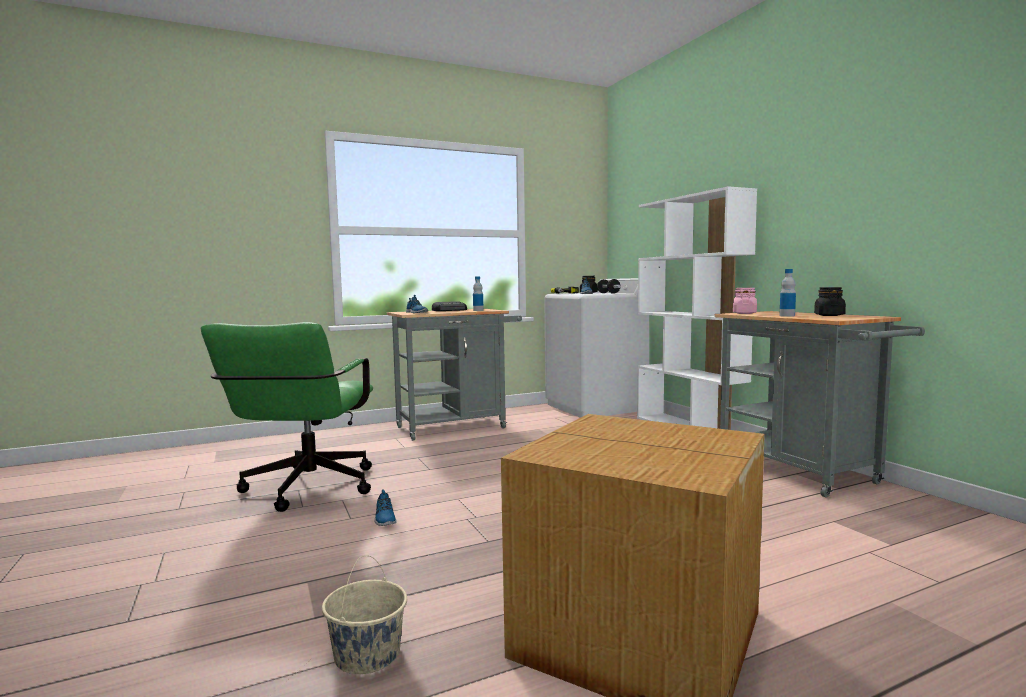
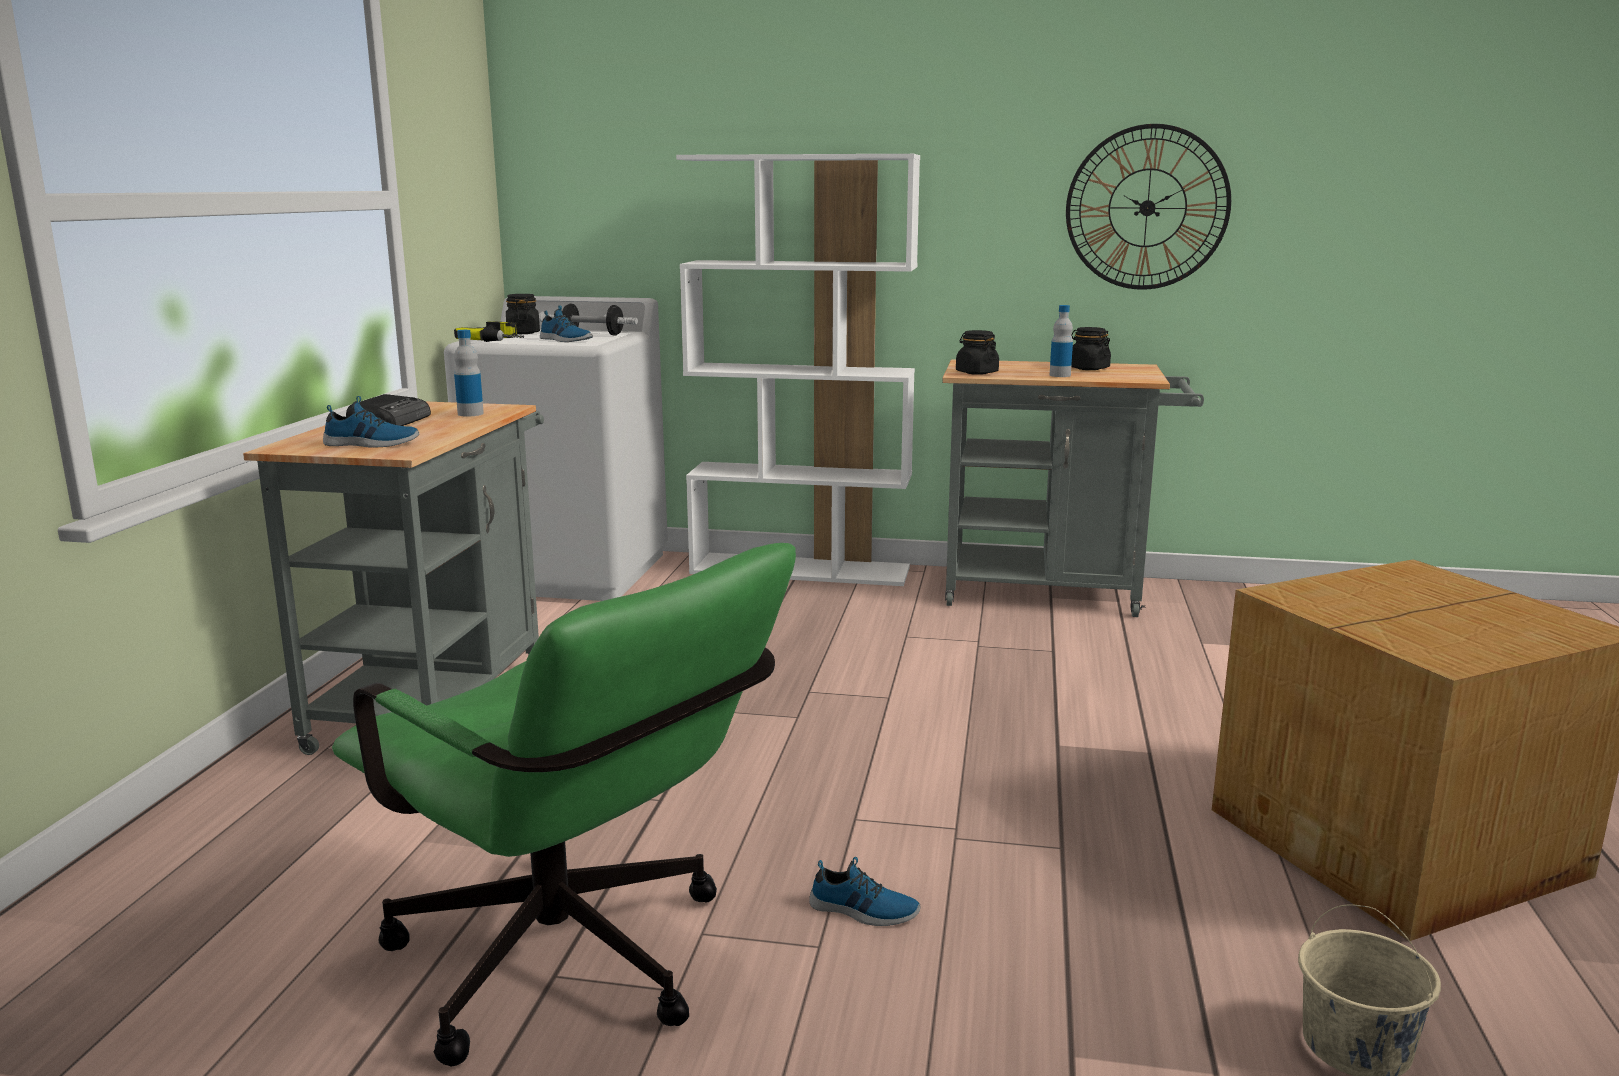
camera: 55 degrees left, 10 degrees up
(744, 313) = (976, 372): pink jar -> black jar
(897, 201) = (1147, 208): none -> wall clock

